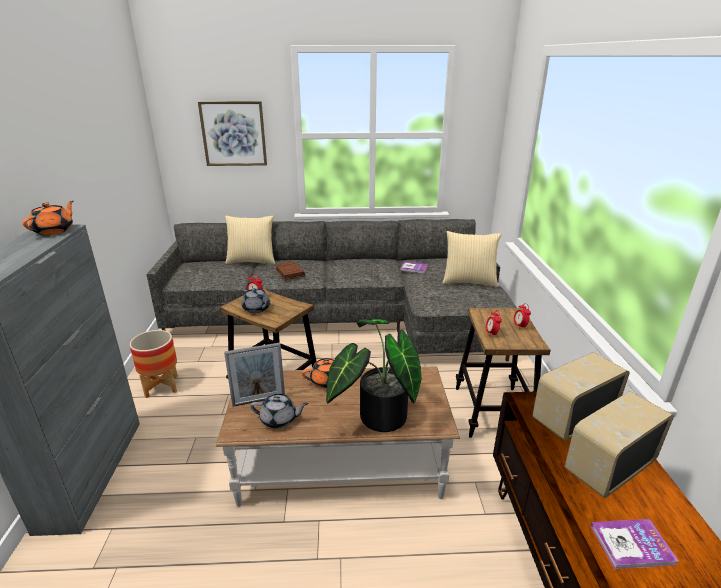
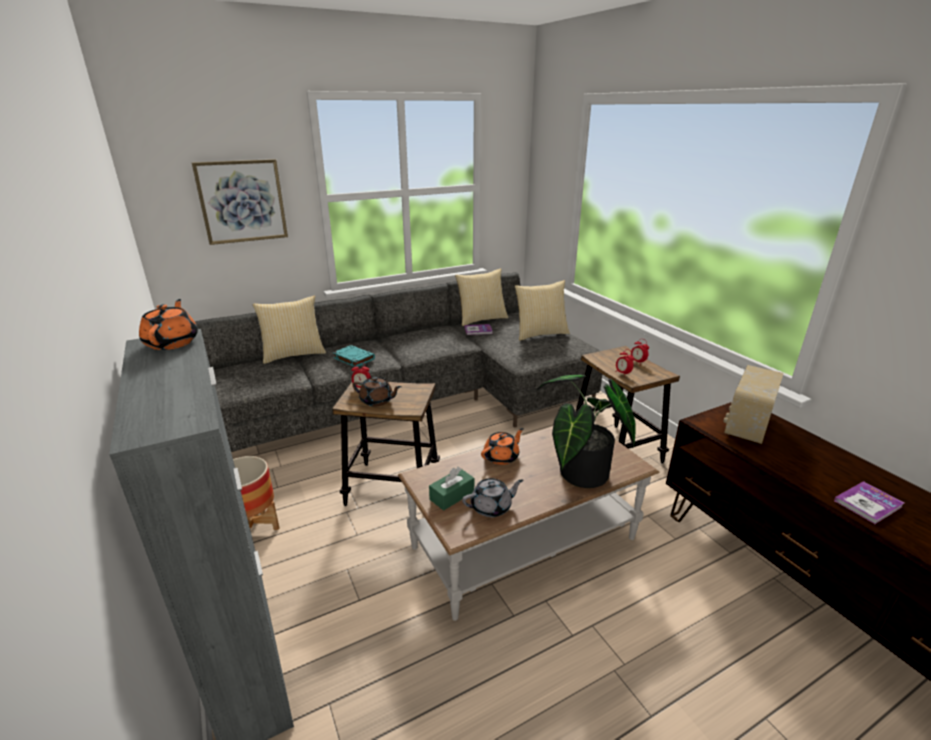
camera: 25 degrees left, 0 degrees up
(256, 309) = (377, 401): grey teapot -> brown teapot
(259, 400) = (452, 495): picture frame -> green tissue box
(289, 272) = (353, 358): brown book -> turquoise book
(427, 258) = (481, 319): none -> pillow
(608, 467) = (803, 454): radio -> none

